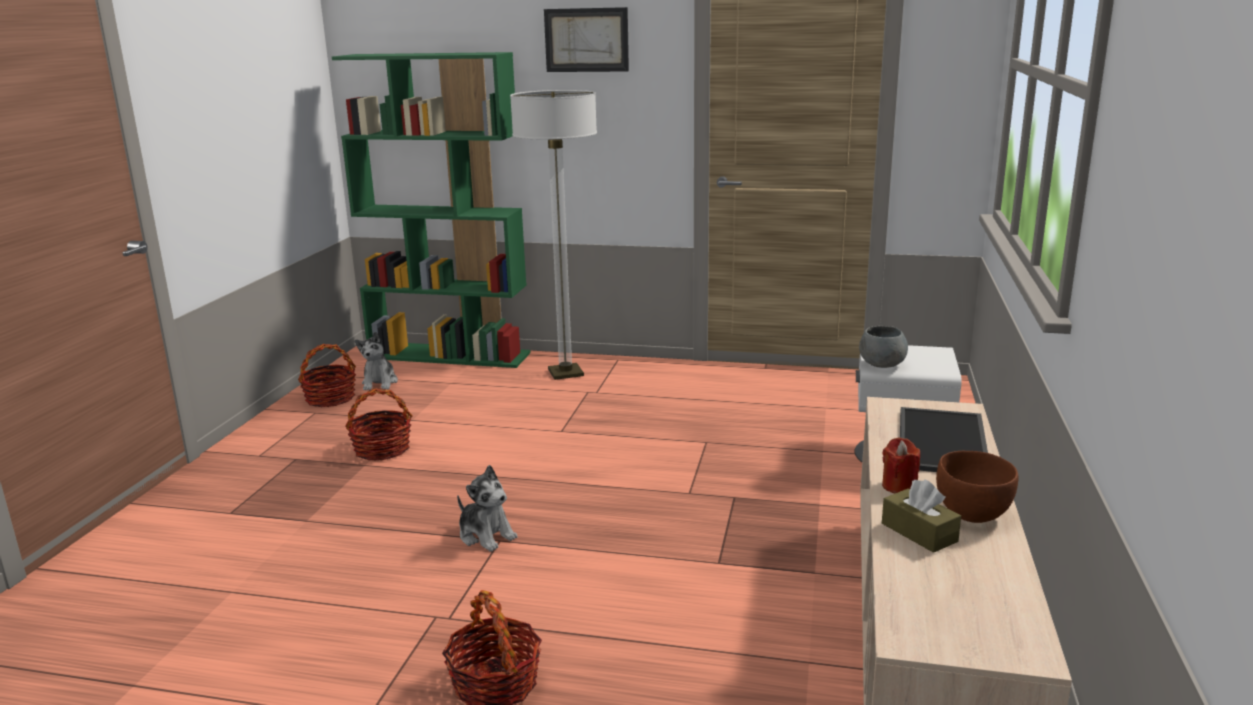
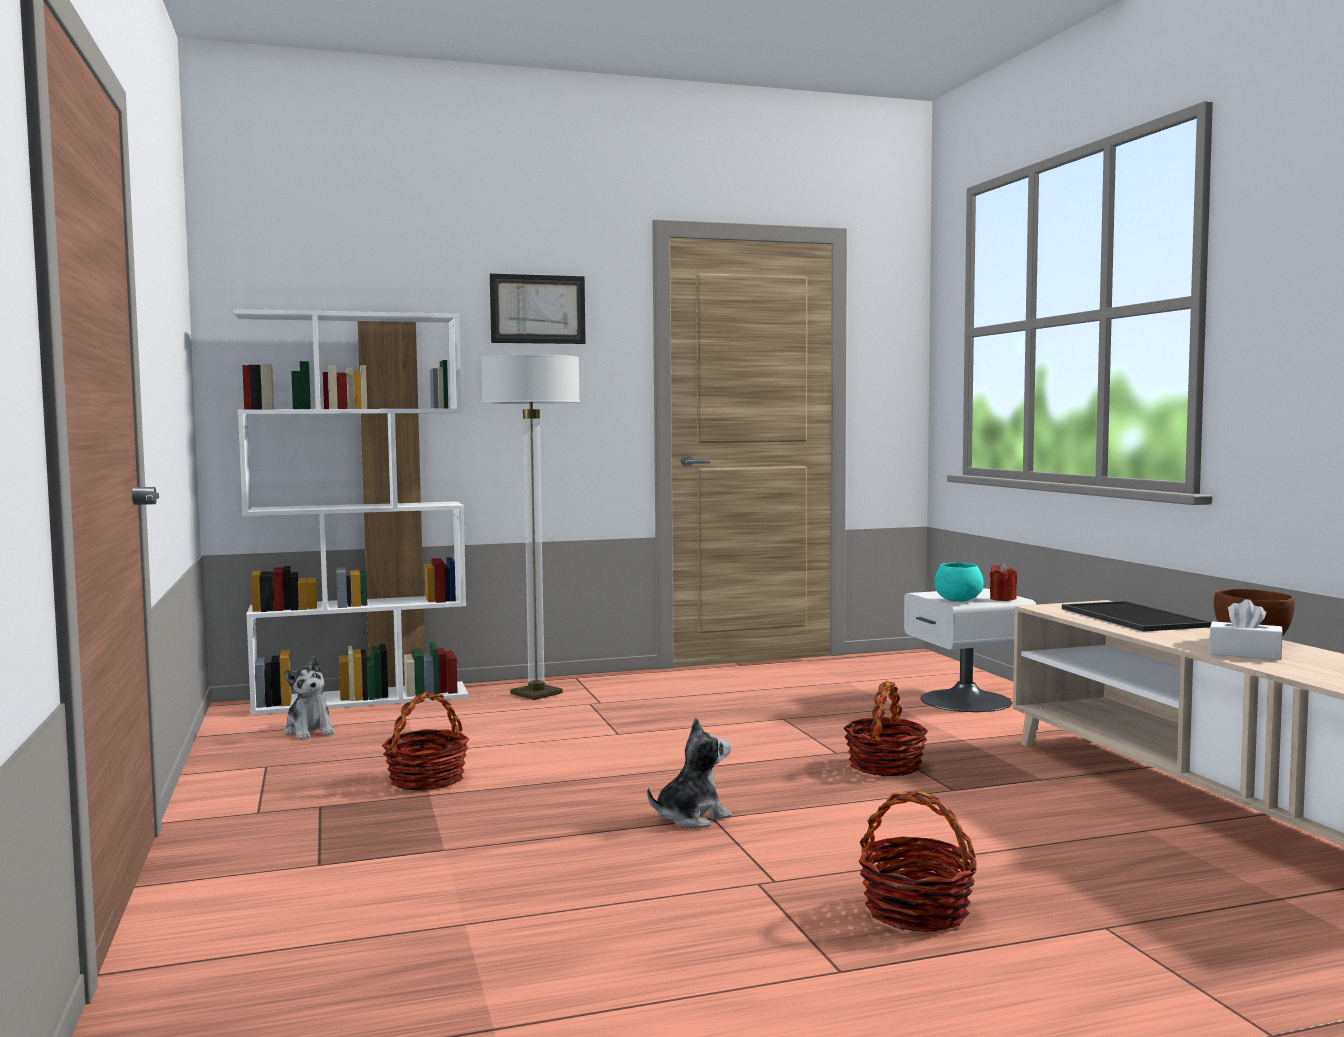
camera: 30 degrees left, 15 degrees down
(330, 398) = (264, 752): basket -> basket (885, 766)
(450, 355) = (362, 698): green bookcase -> white bookcase
(486, 535) = (691, 817): plush toy -> plush toy turned 45 degrees counterclockwise
(881, 365) = (957, 600): grey bowl -> turquoise bowl
(899, 486) = (1168, 638): red candle -> red candle (1002, 599)
(919, 532) = (1245, 654): brown tissue box -> white tissue box

